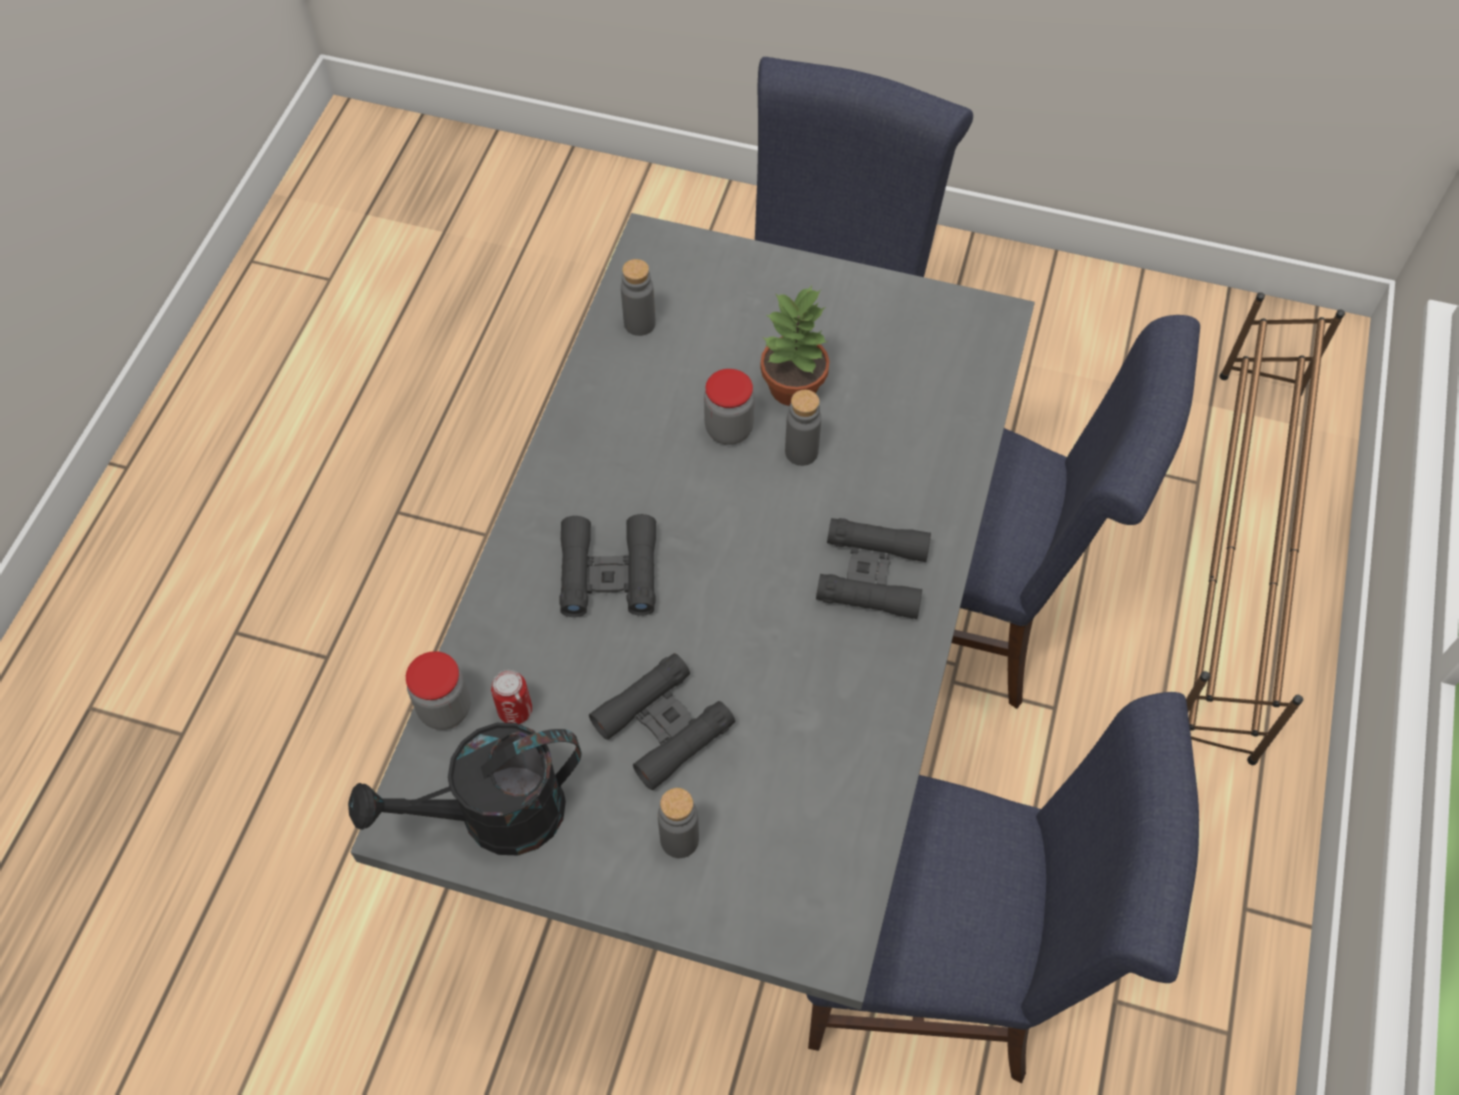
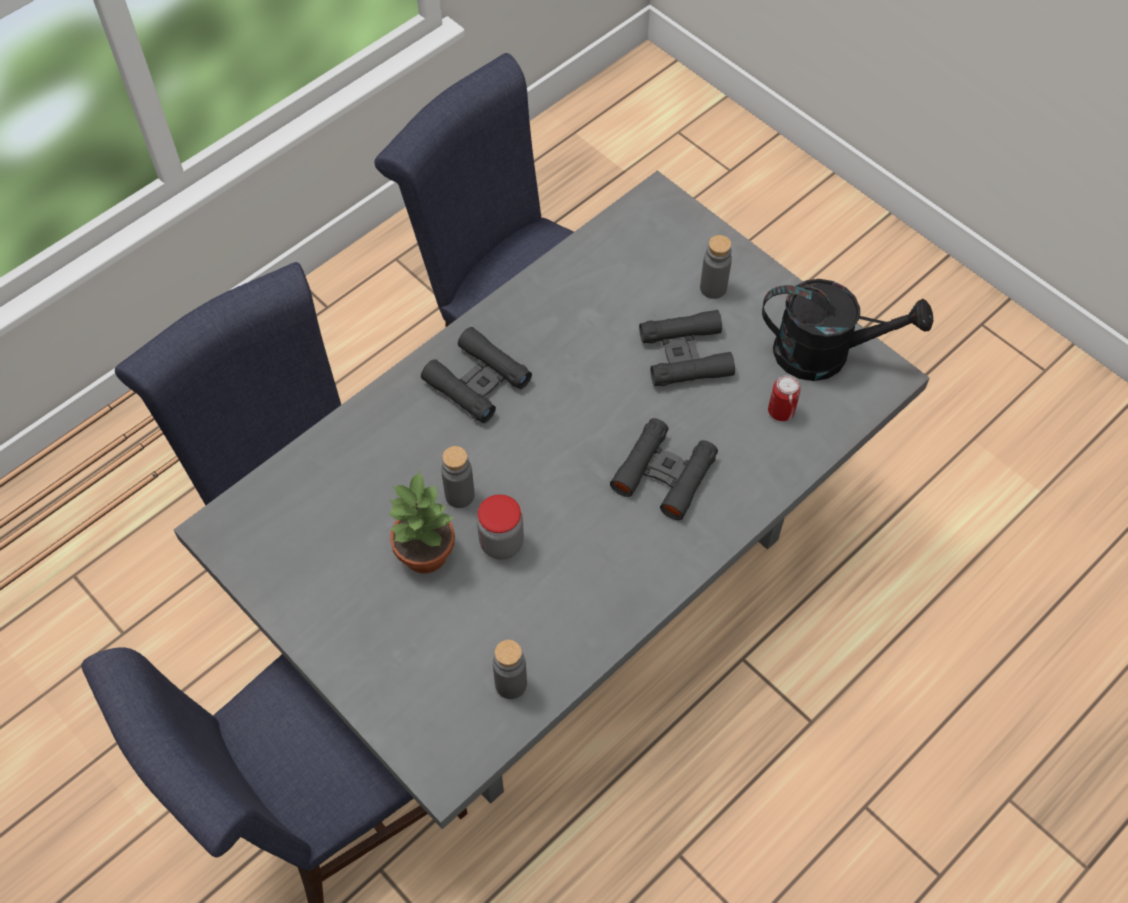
camera: 150 degrees left, 0 degrees up
(445, 709) = (830, 435): jar -> none

